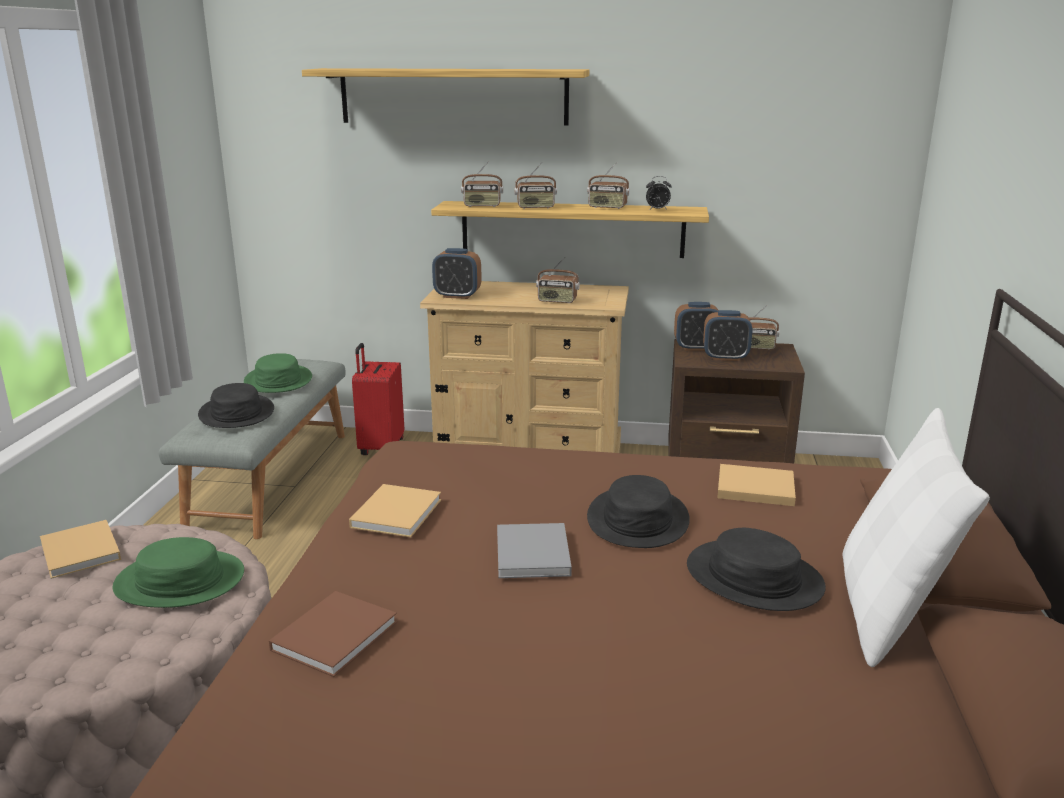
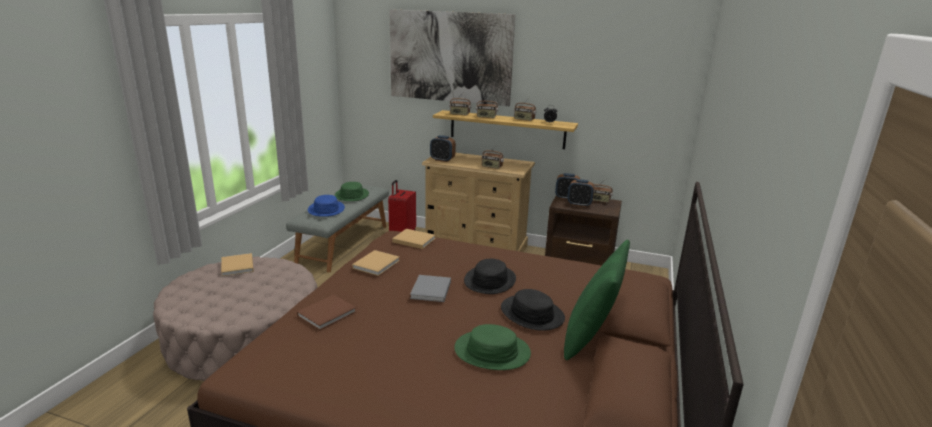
camera: 10 degrees right, 0 degrees up
(180, 581) = (275, 284): green hat -> green hat (492, 351)
(236, 413) = (326, 209): black hat -> blue hat
(453, 96) = (450, 57): shelf -> picture
(752, 488) = (557, 272): beige book -> beige book (413, 240)
(888, 610) = (590, 337): white pillow -> green pillow

